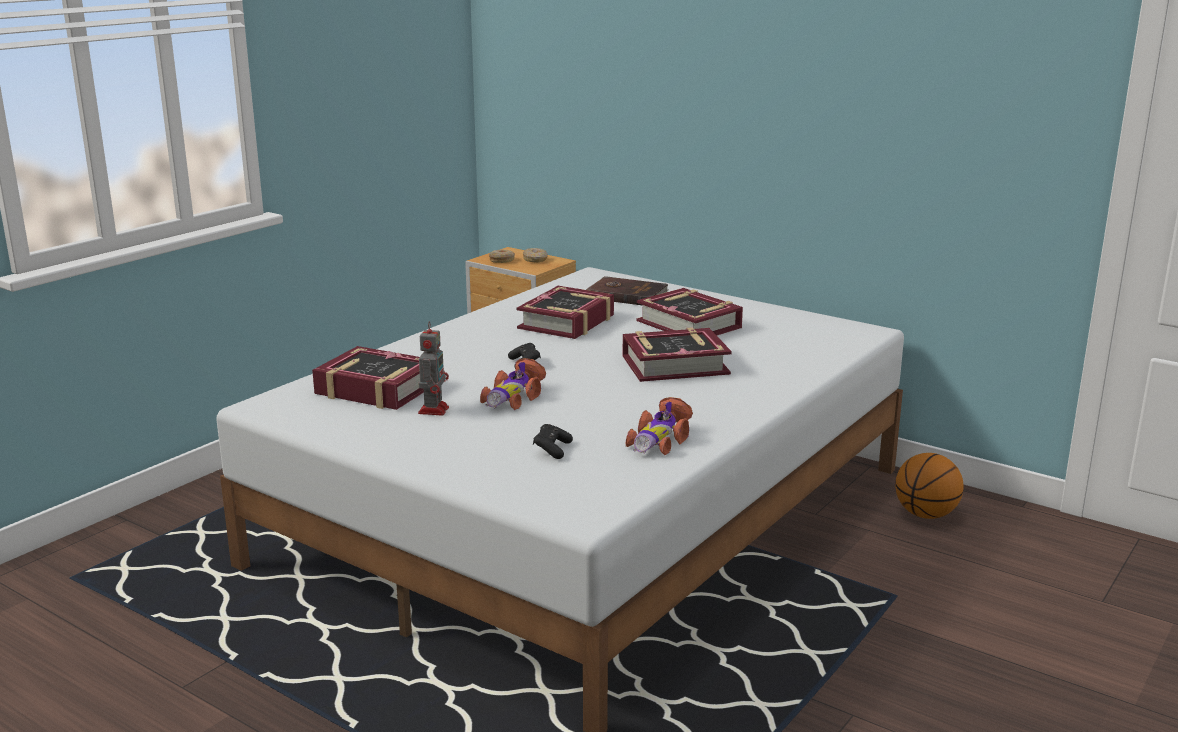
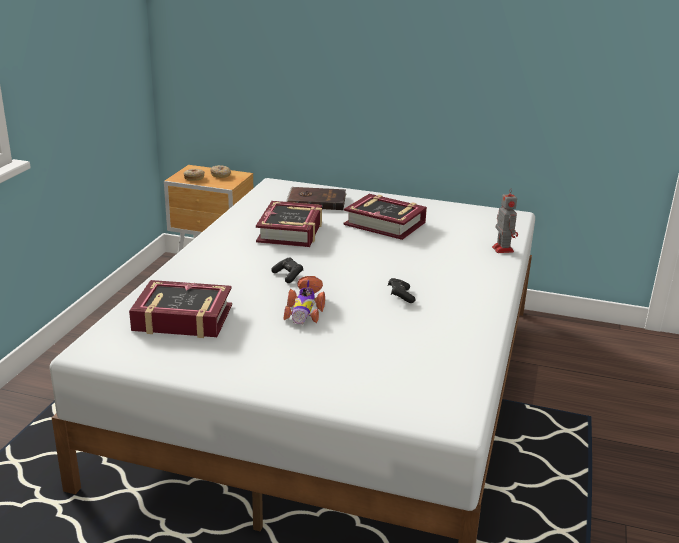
camera: 20 degrees left, 5 degrees up
(434, 409) = (248, 332): toy robot -> toy robot (502, 249)
(552, 449) = (375, 358): black game controller -> black game controller (400, 296)
(659, 440) = (450, 335): toy car -> none
(675, 365) = (404, 262): book -> none
(926, 514) = (566, 345): basketball -> none

